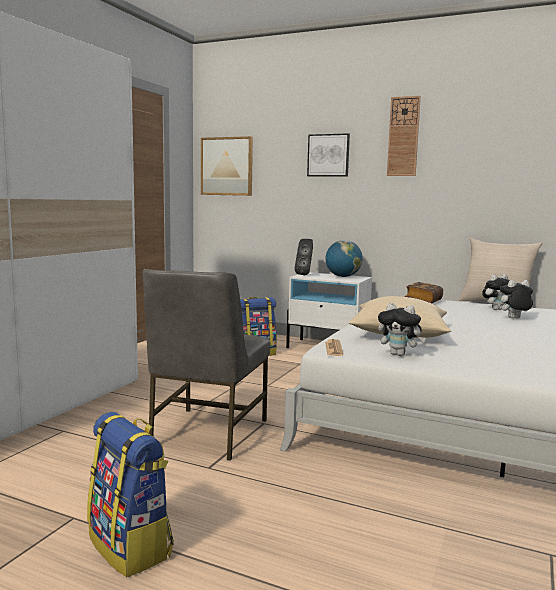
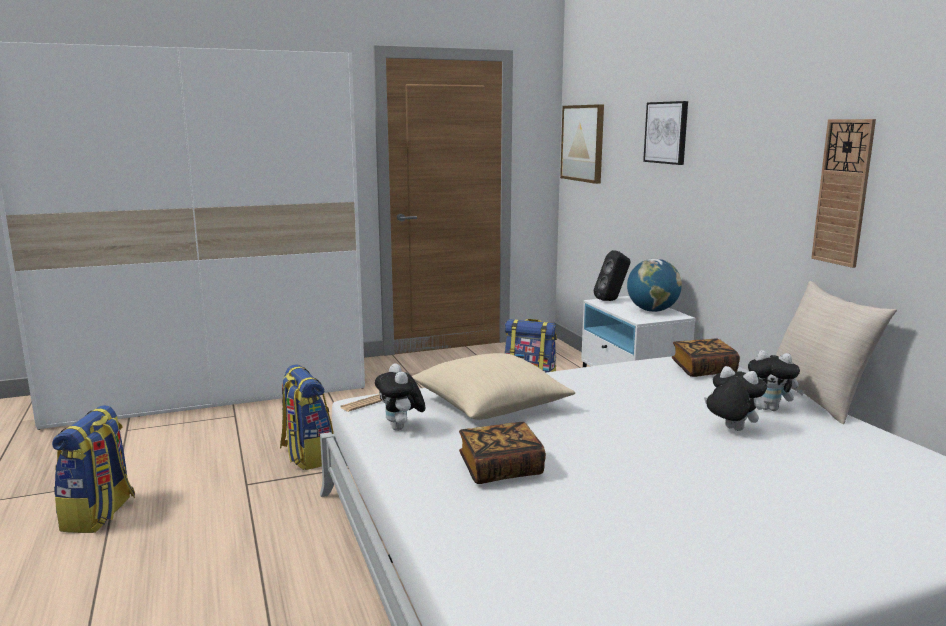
camera: 45 degrees right, 5 degrees up
(207, 433) = (307, 456): grey chair -> backpack
(403, 136) = (743, 106): wall clock -> wall clock (843, 192)
(506, 355) = (500, 469): none -> book

